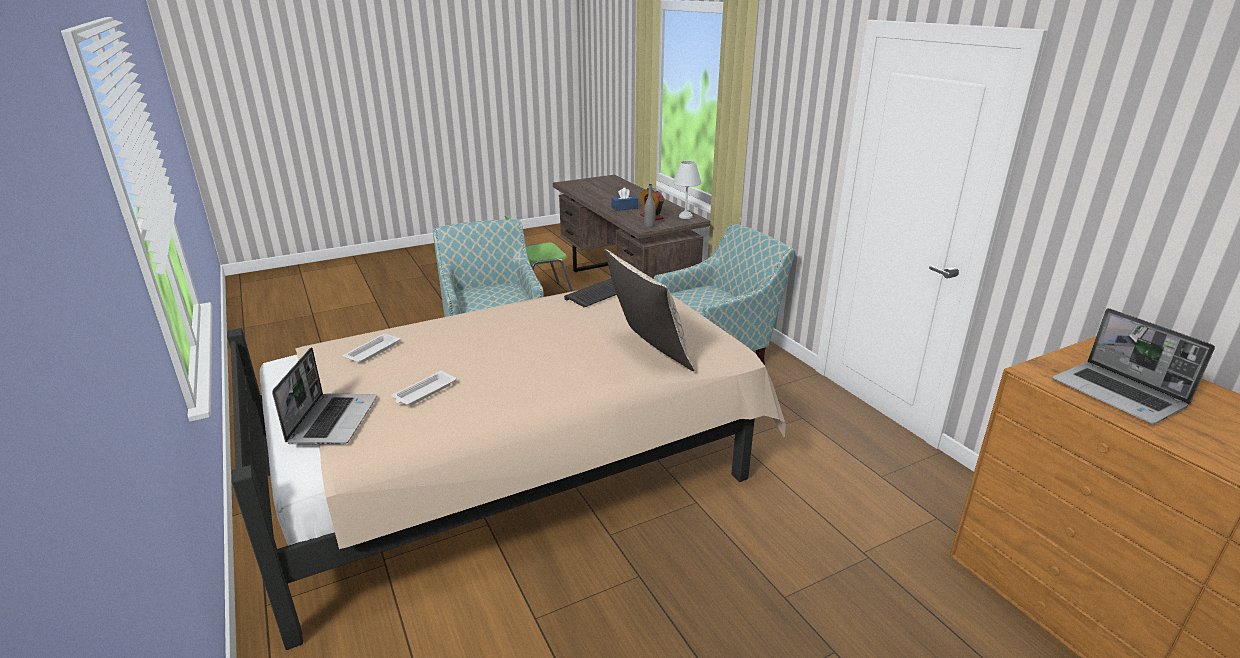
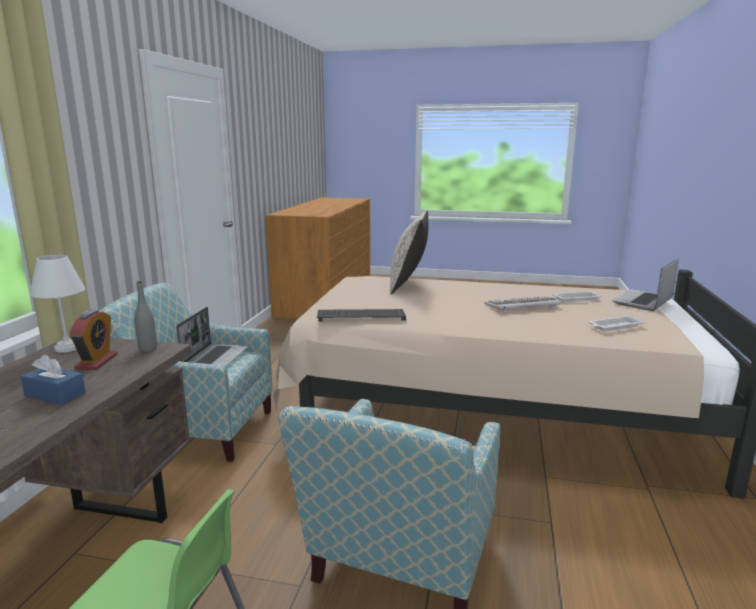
camera: 140 degrees left, 10 degrees down
(480, 353) = (522, 306): none -> keyboard
(1119, 394) = (318, 211): laptop -> laptop (215, 358)

